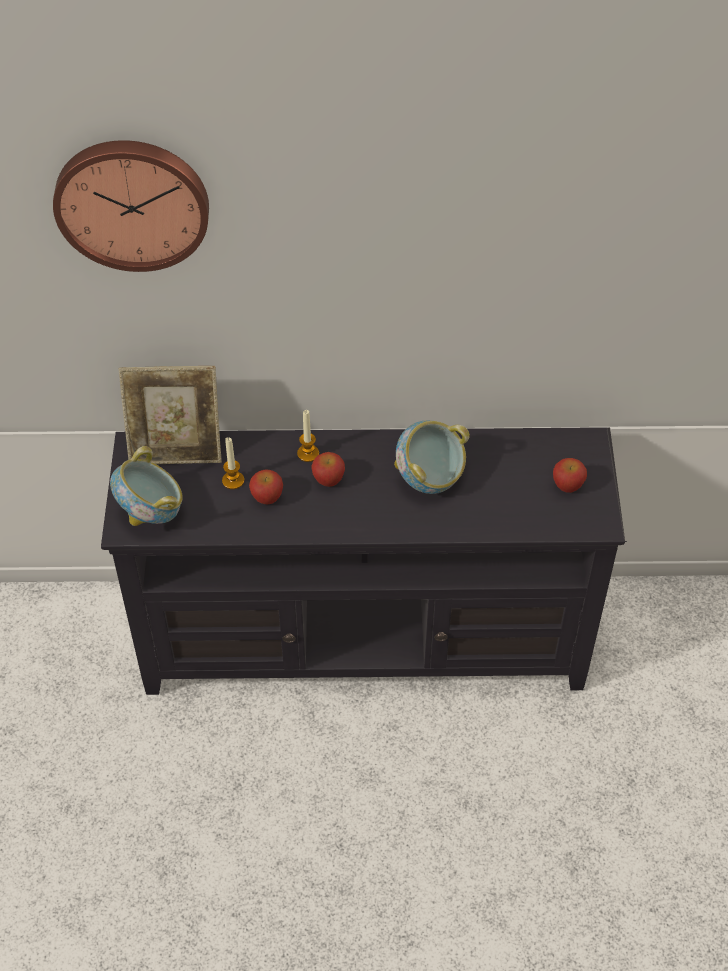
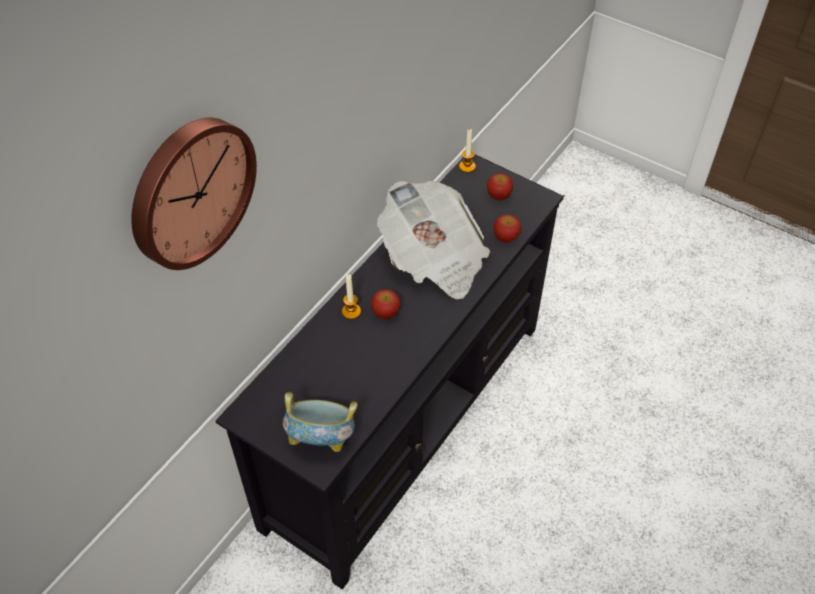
camera: 55 degrees left, 0 degrees up
(176, 450) = (274, 389): picture frame -> none
(233, 480) = (336, 369): candle -> candle (467, 166)
(267, 497) = (370, 357): apple -> apple (506, 237)
(429, 479) = (434, 259): bowl -> newspaper

